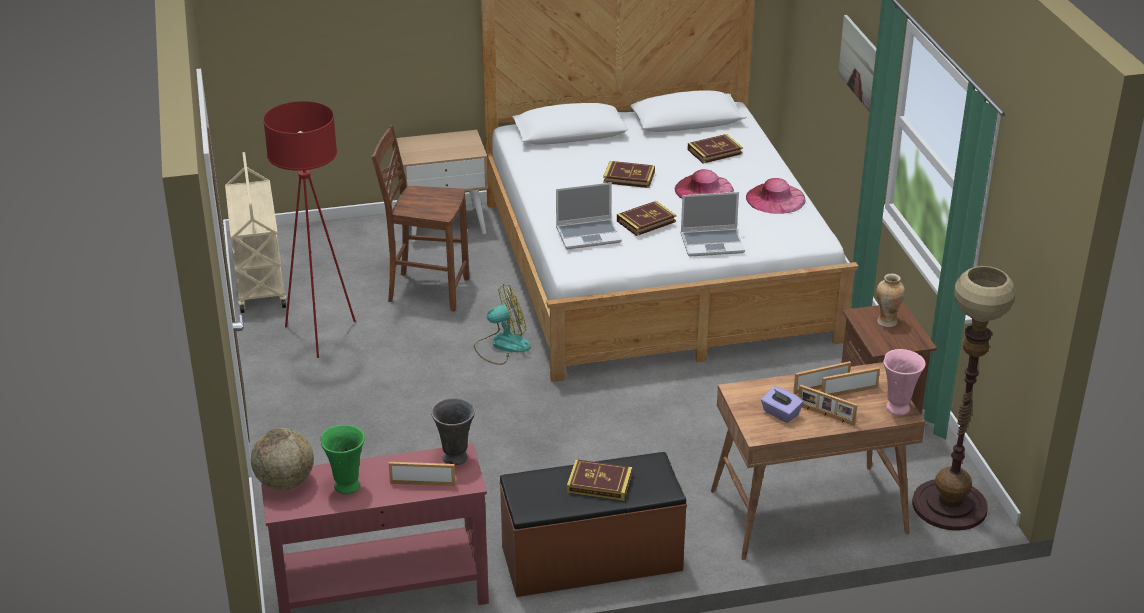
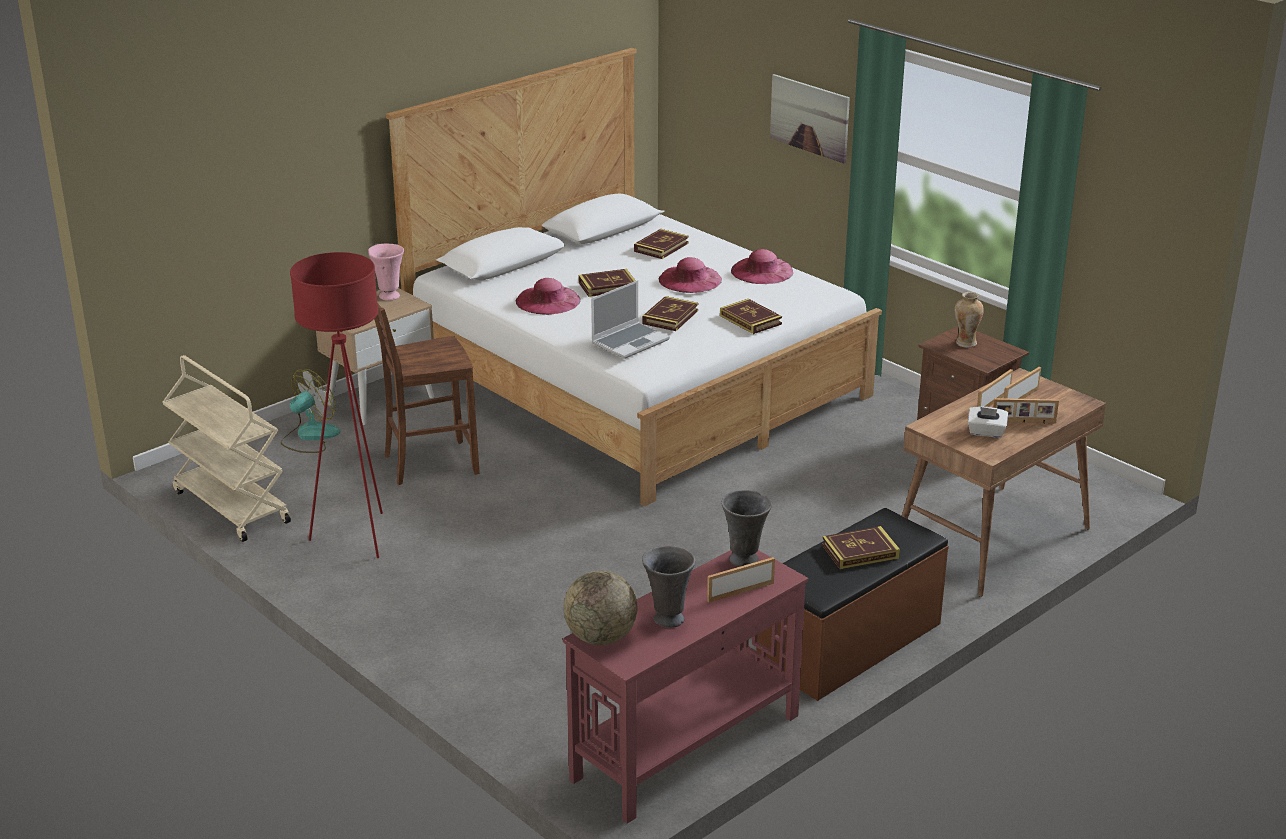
camera: 30 degrees left, 5 degrees down
(346, 486) = (667, 619): green vase -> grey vase
(502, 345) = (560, 490): fan -> fan (309, 436)
(568, 177) = (548, 300): none -> pink hat
(713, 243) = (750, 320): laptop -> book
(780, 414) = (986, 432): purple tissue box -> white tissue box
(897, 407) = (1072, 399): pink vase -> pink vase (389, 296)
(950, 506) = (1096, 496): floor lamp -> none

